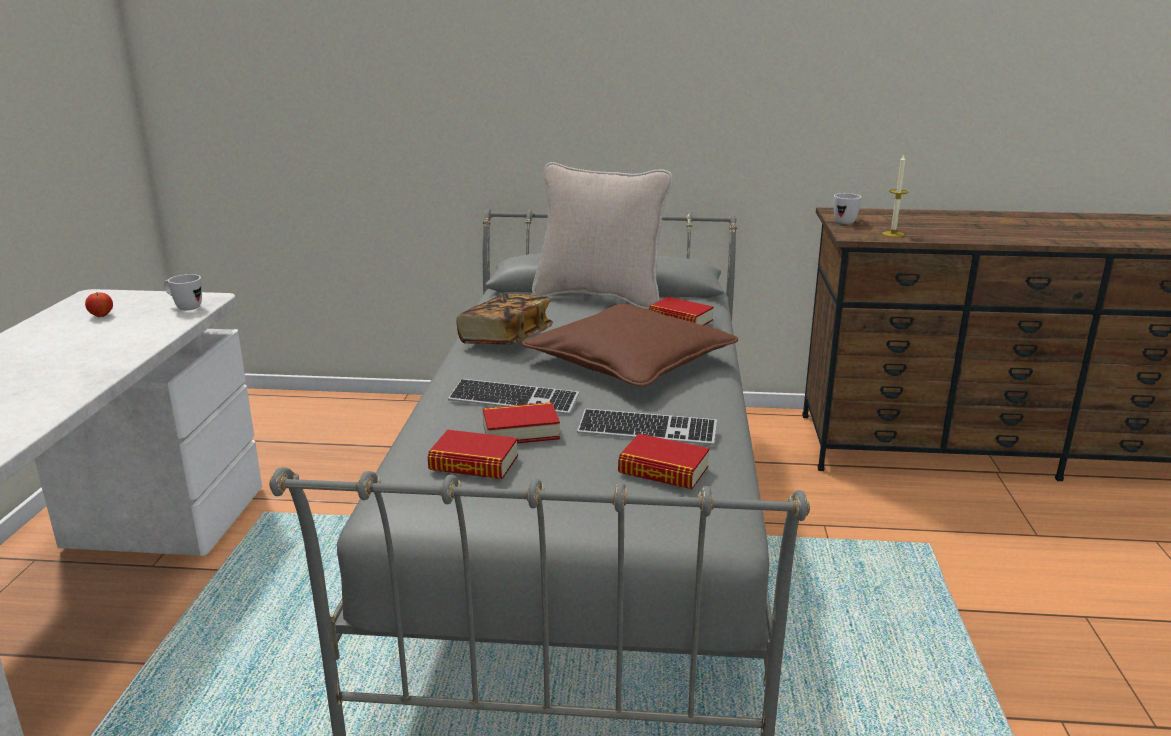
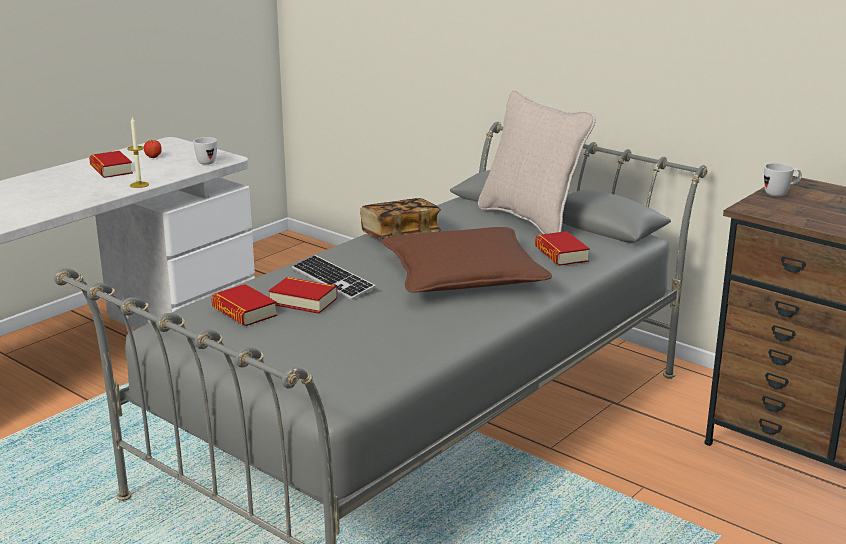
camera: 35 degrees right, 0 degrees up
(647, 430) = (384, 326): keyboard -> none
(663, 470) = (349, 353): book -> book (111, 169)
(893, 234) = (797, 215): candle -> candle (139, 185)

